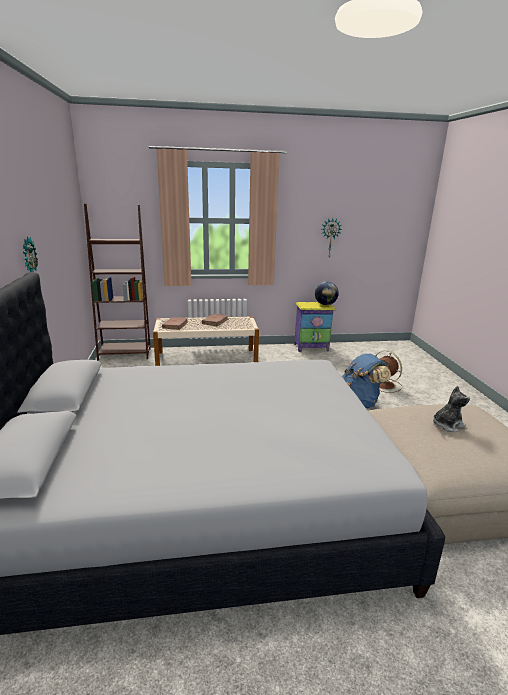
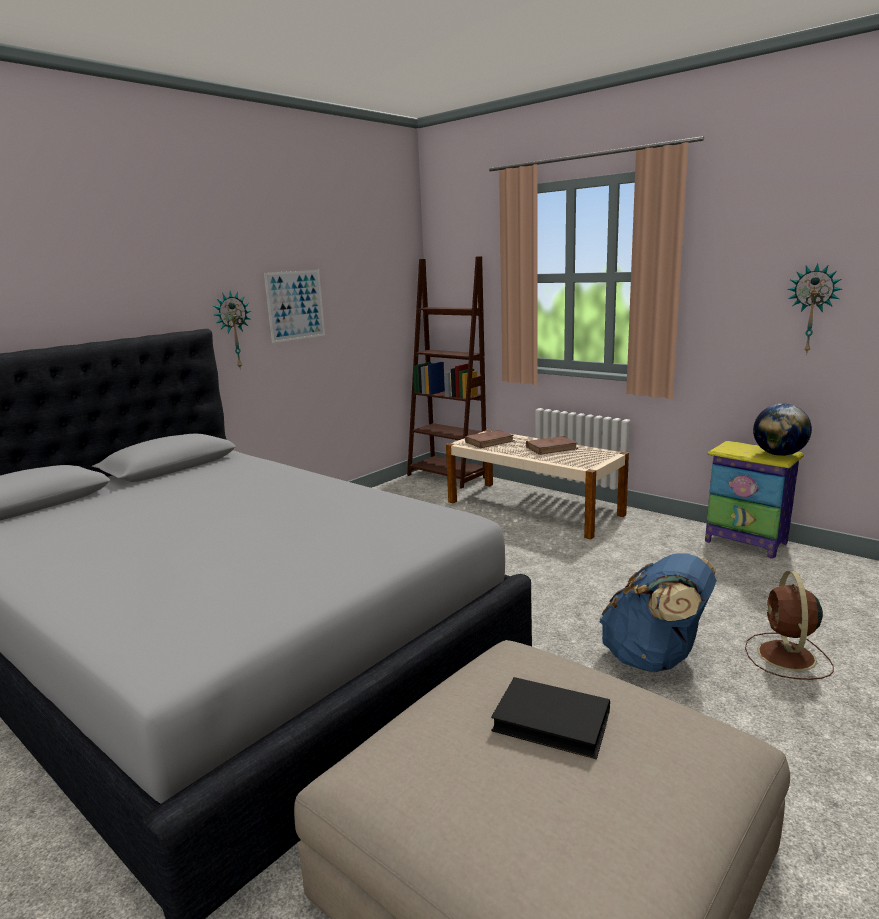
camera: 50 degrees right, 5 degrees down
(49, 245) = (295, 305): none -> picture
(447, 425) = (552, 721): plush toy -> black book

